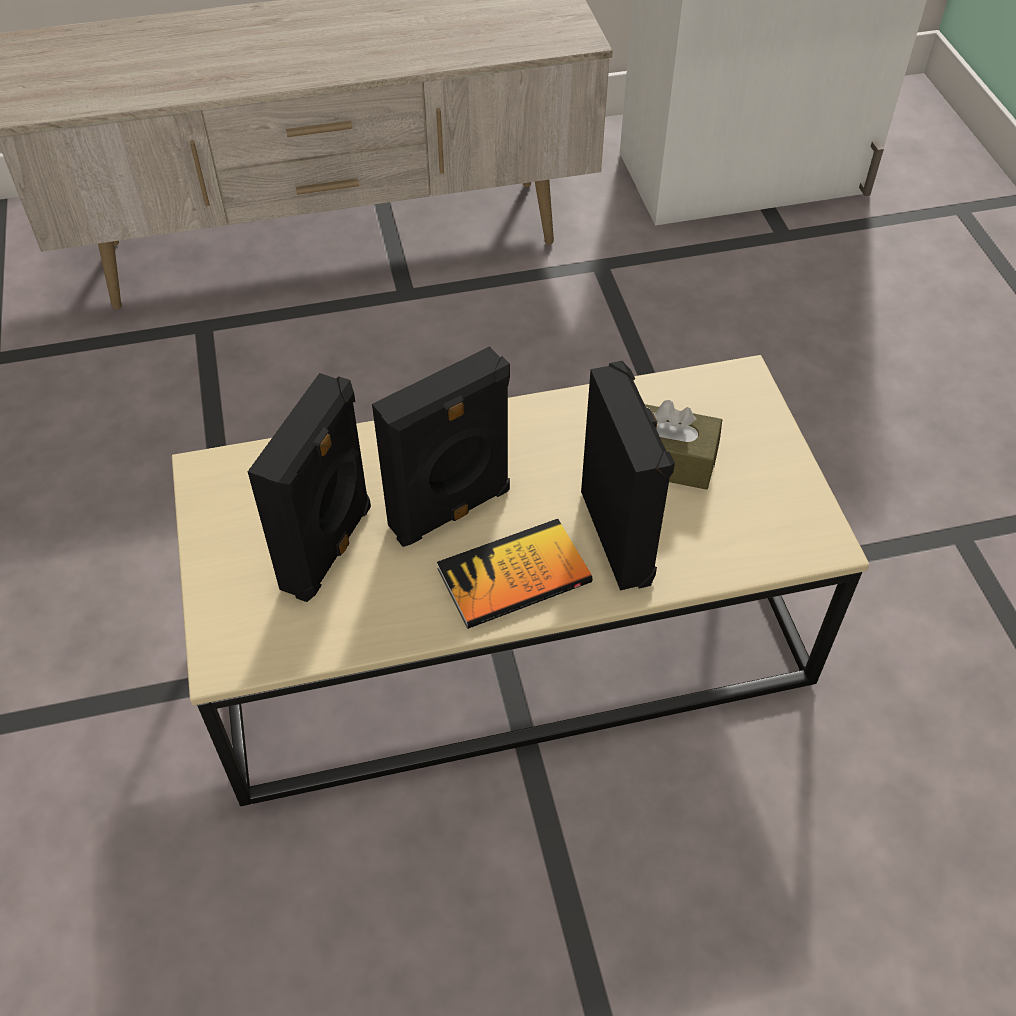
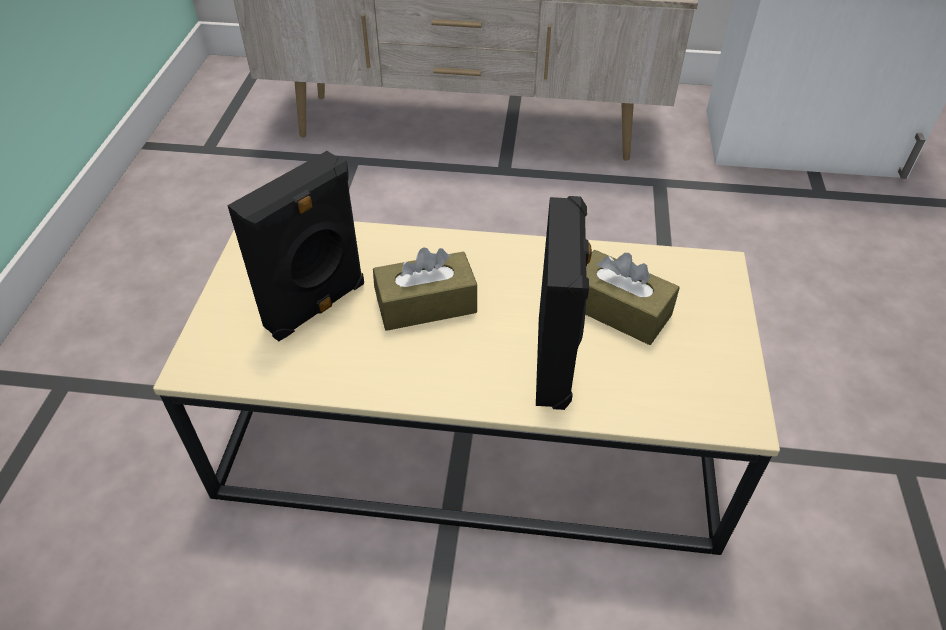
camera: 20 degrees right, 5 degrees down
(452, 511) = (426, 305): black speaker -> brown tissue box
(514, 576) = (451, 368): book -> none

